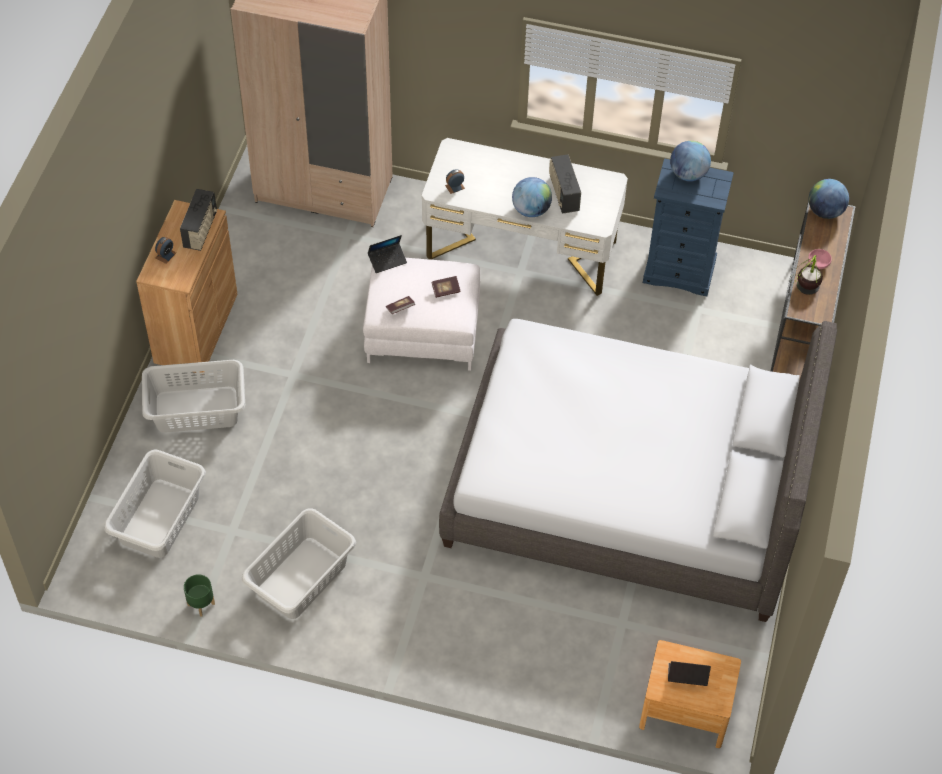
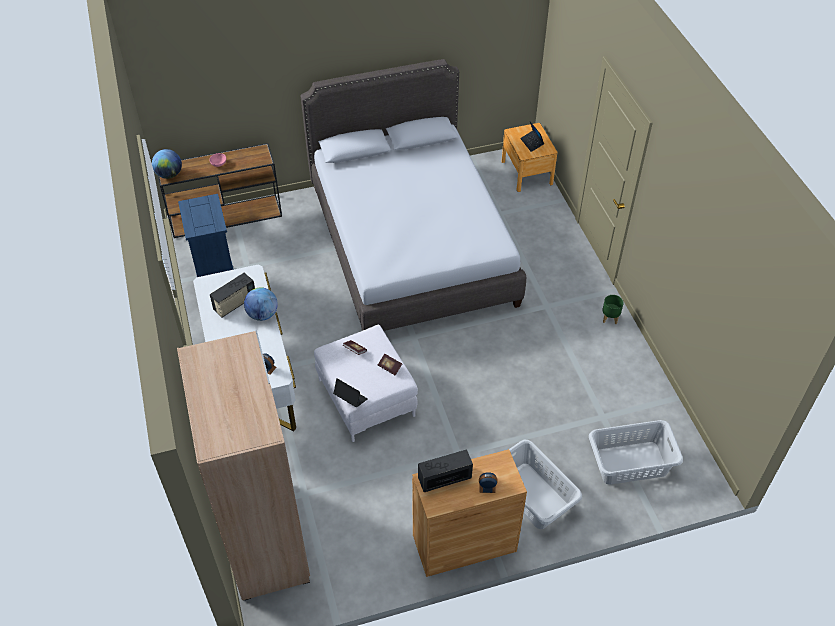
camera: 120 degrees left, 5 degrees down
(201, 604) = (664, 403): green planter -> green planter (610, 318)
(302, 578) = (600, 362): grey laundry basket -> none
(688, 174) = (194, 221): globe -> none
(803, 295) = (250, 161): potted plant -> none

